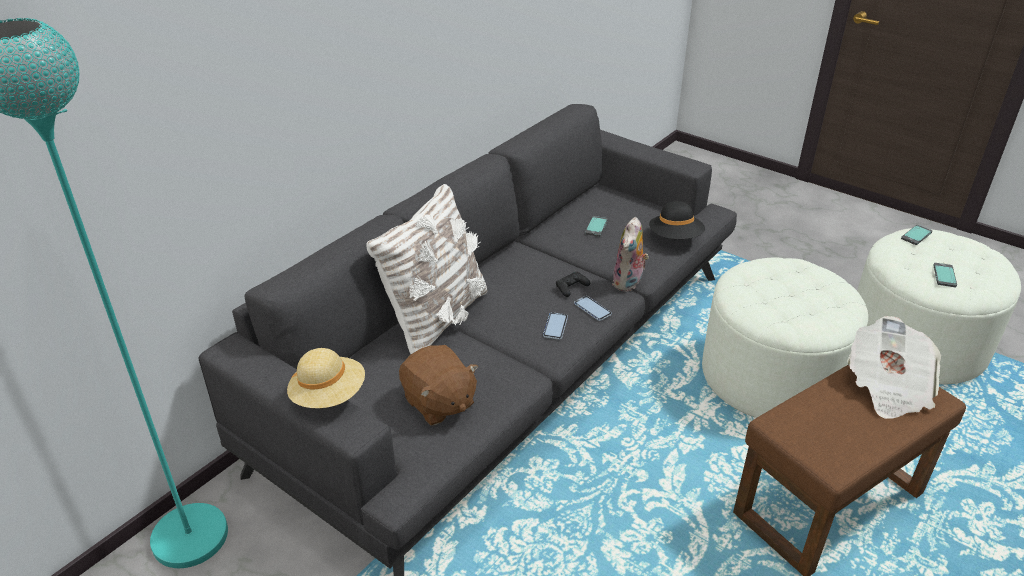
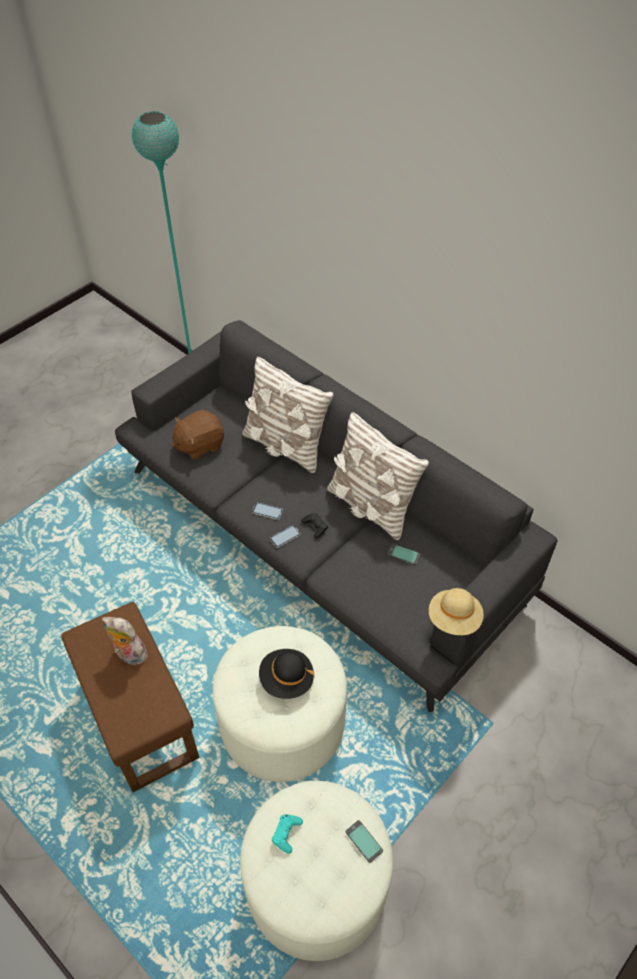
camera: 95 degrees right, 15 degrees up
(329, 396) = (177, 377): beige hat -> beige hat (454, 619)
(532, 250) = (370, 507): none -> white pillow
(629, 283) = (318, 567): plush toy -> plush toy (129, 654)
(675, 238) = (382, 614): black hat -> black hat (286, 679)
(887, 387) = (142, 704): newspaper -> none
(944, 275) = (286, 833): phone -> turquoise game controller

